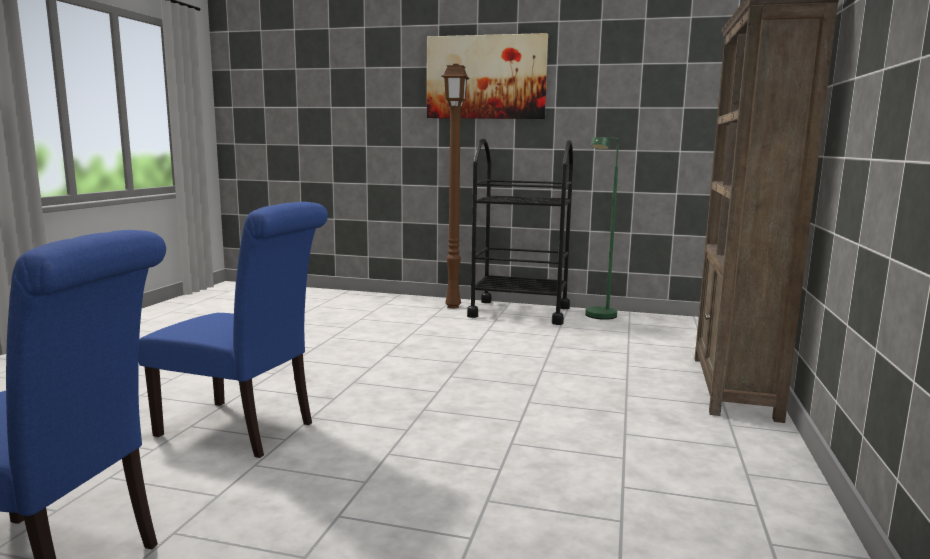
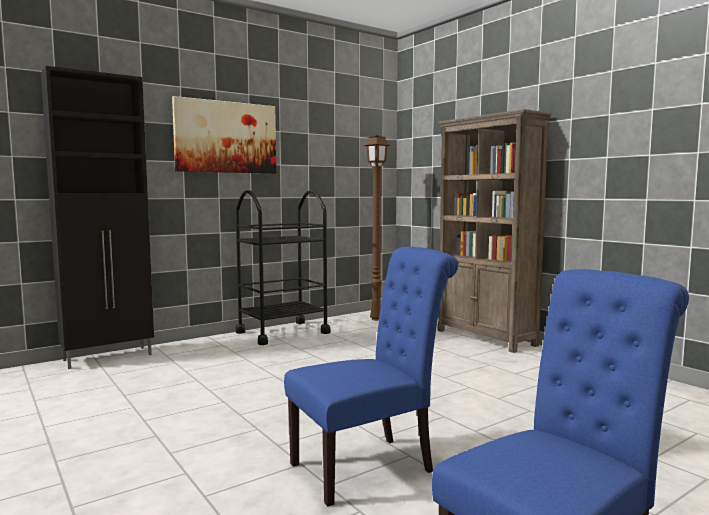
camera: 50 degrees left, 5 degrees down
(351, 295) = (109, 357): none -> black cabinet
(454, 306) = (227, 341): brown floor lamp -> brown floor lamp (376, 319)
(598, 317) = (334, 323): green floor lamp -> none

